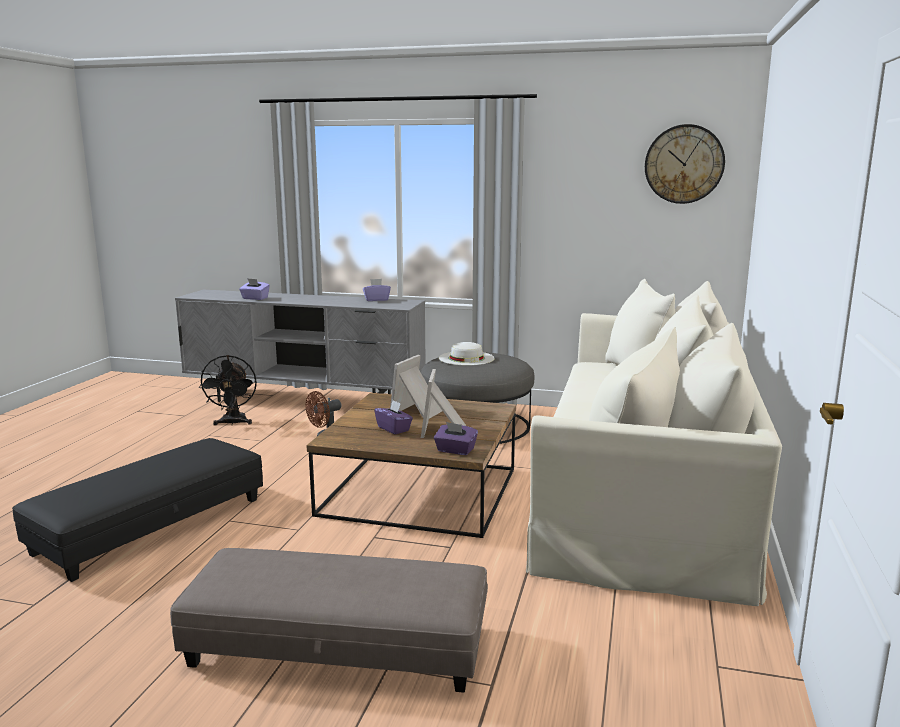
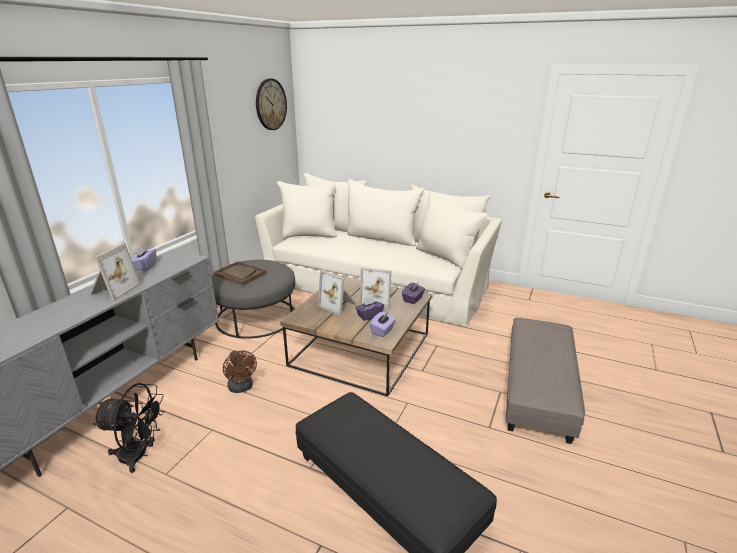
camera: 80 degrees left, 10 degrees up
(255, 298) = (43, 329): purple tissue box -> purple tissue box (383, 331)
(321, 300) = (113, 290): none -> picture frame
(466, 358) = (240, 274): white hat -> brown tray

